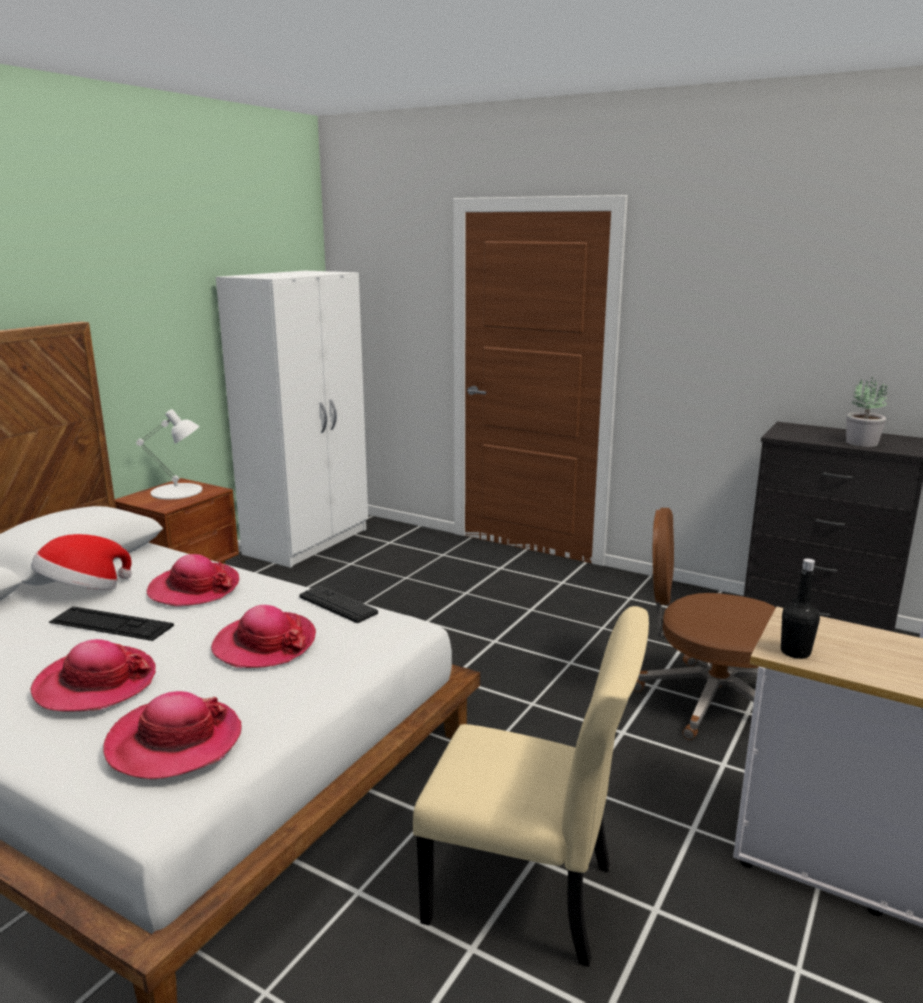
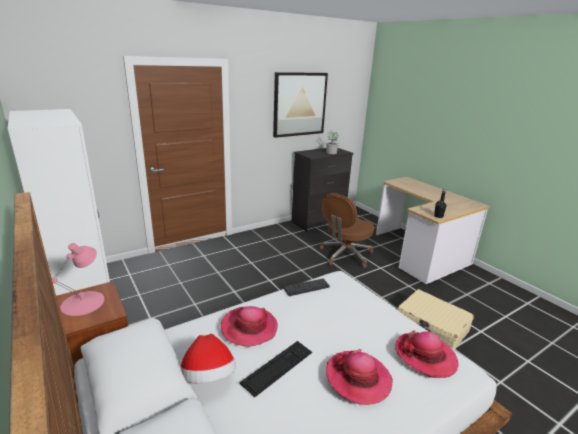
camera: 65 degrees left, 5 degrees up
(177, 491) = (83, 303): white table lamp -> pink table lamp
(264, 644) = (336, 316): hat -> none
(528, 896) = (431, 328): beige chair -> beige suitcase
(811, 303) = (299, 104): none -> picture

